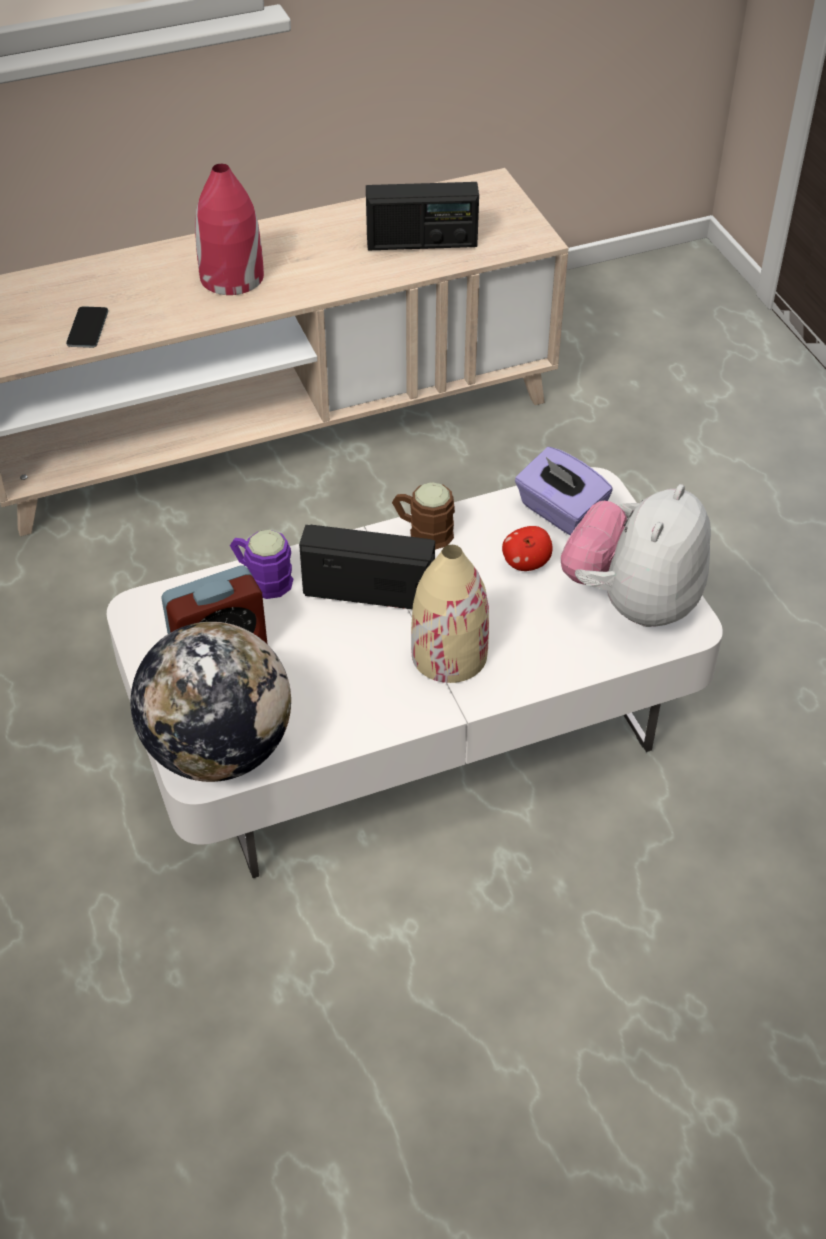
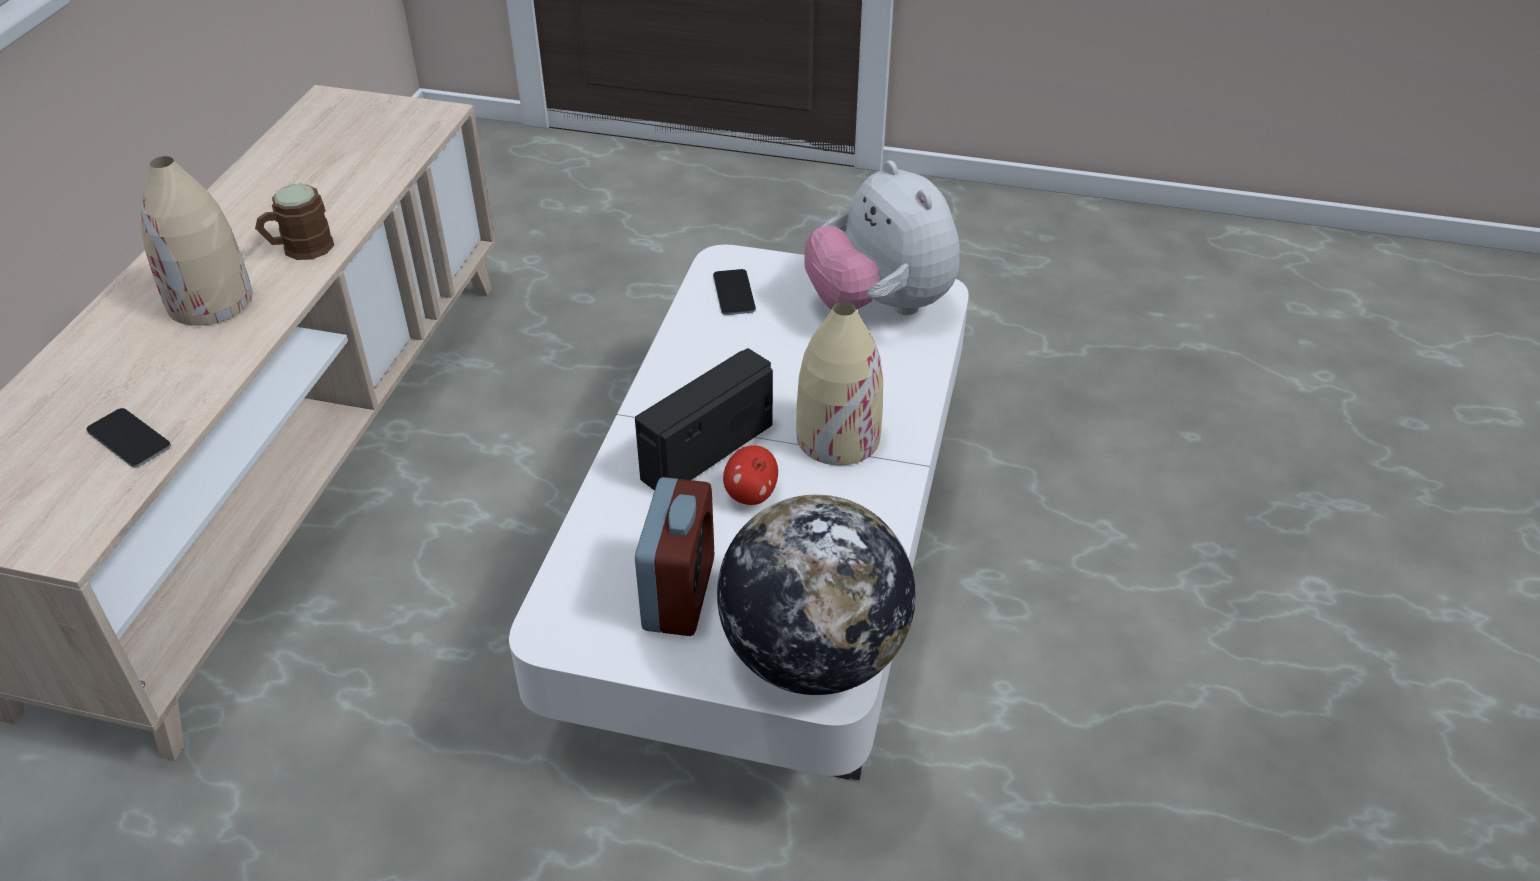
camera: 55 degrees left, 5 degrees down
(231, 277) = (210, 302): red vase -> beige vase
(262, 579) = (610, 516): purple mug -> none
(422, 242) = (345, 170): radio -> none
(423, 532) = (668, 381): brown mug -> brown mug (299, 249)
(526, 564) = (775, 341): apple -> apple (750, 495)
(560, 512) = (734, 293): purple tissue box -> phone

